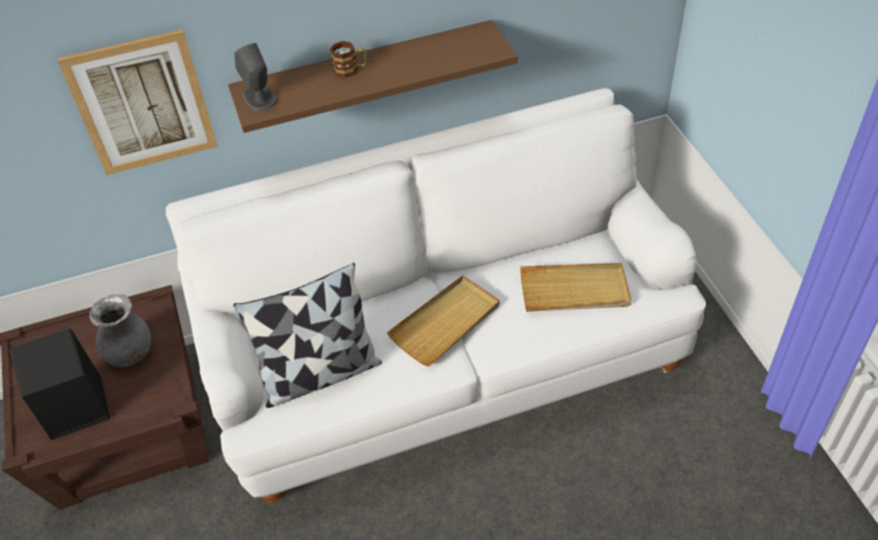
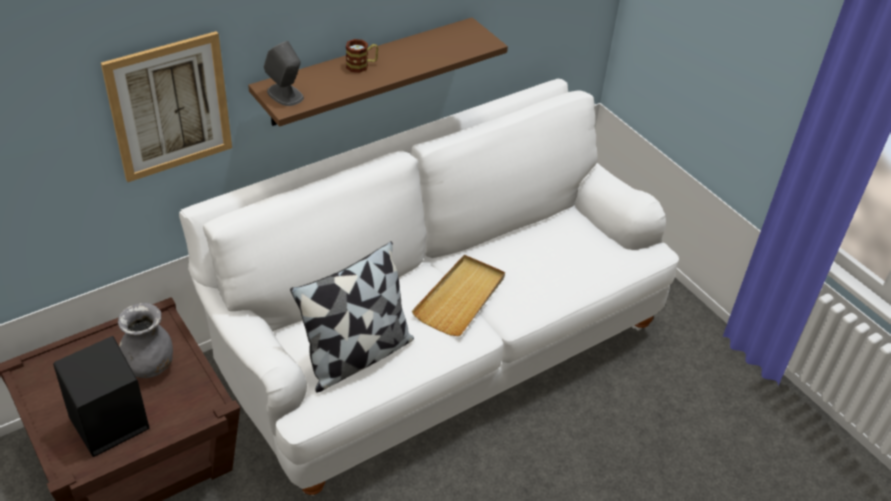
camera: 20 degrees left, 5 degrees down
(574, 291) = (566, 258): beige tray -> none

